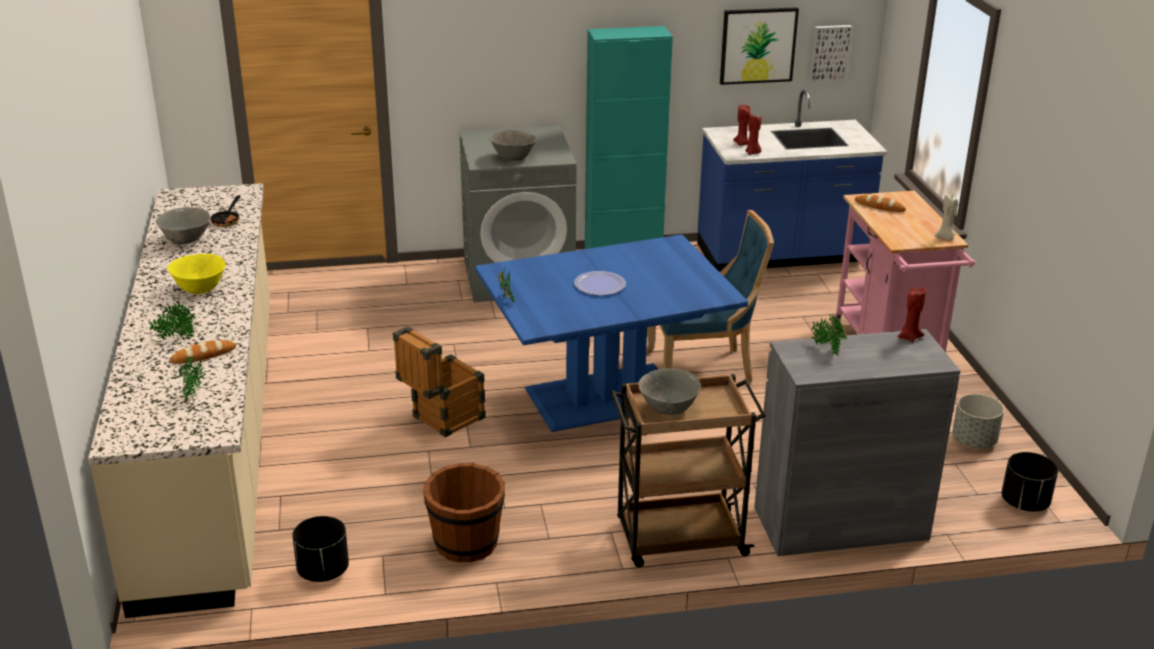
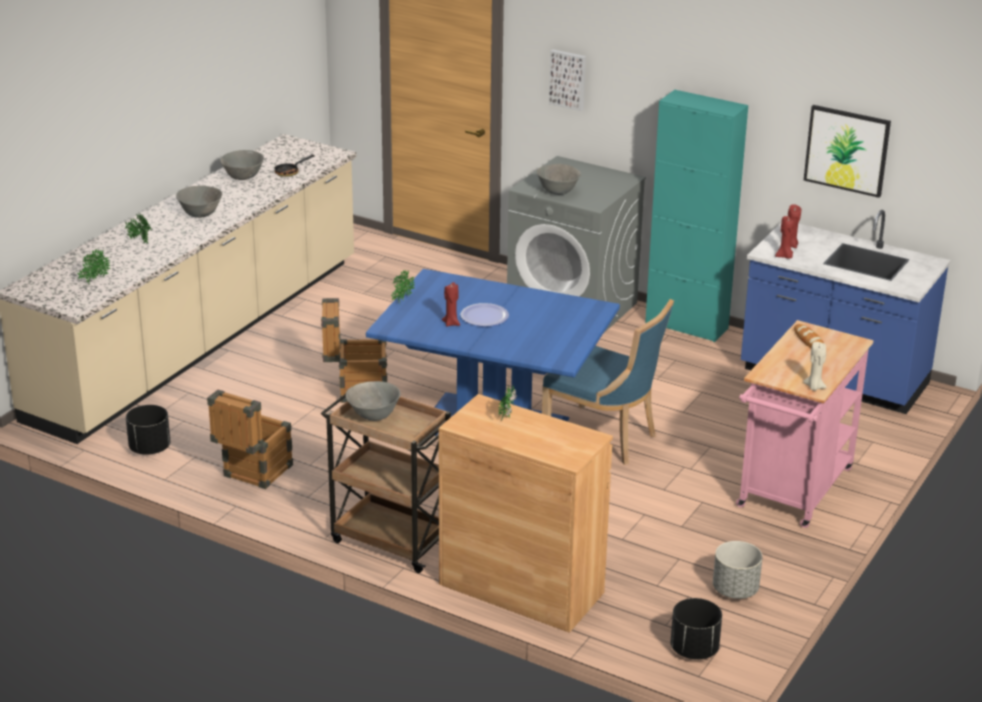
camera: 40 degrees right, 0 degrees up
(199, 289) = (200, 214): yellow bowl -> grey bowl
(203, 355) = (138, 258): bread -> none
(466, 544) = (253, 475): brown bucket -> crate
(829, 52) = (925, 178): picture -> picture (568, 79)
(840, 523) = (521, 588): grey cabinet -> brown cabinet
(909, 337) = (585, 435): red candle -> red candle (451, 323)

